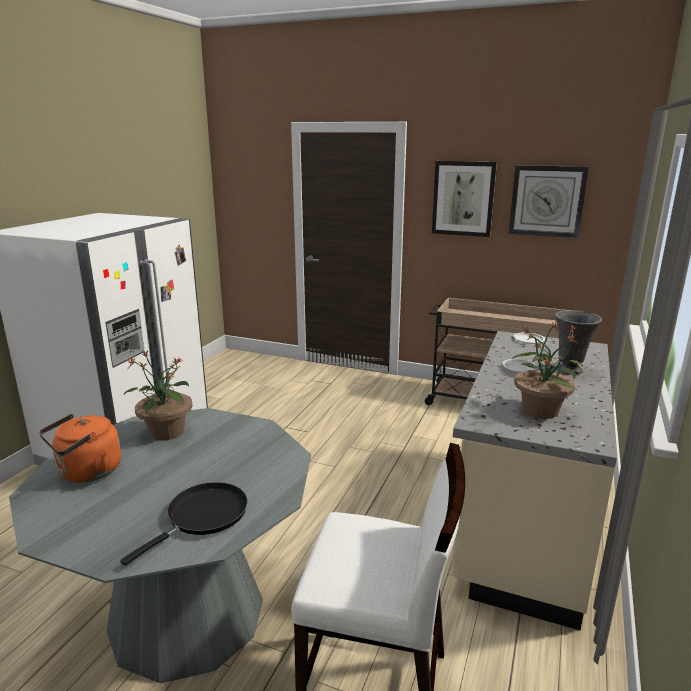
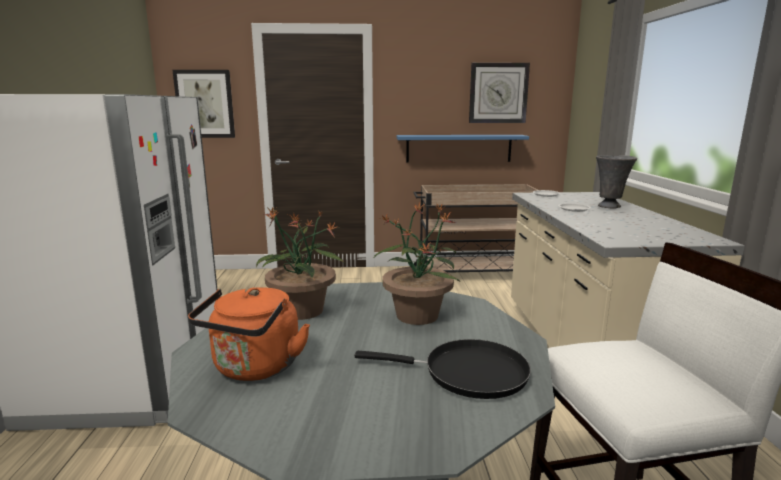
camera: 25 degrees left, 5 degrees down
(203, 516) = (468, 373): black frying pan -> black frying pan turned 90 degrees clockwise
(463, 198) = (428, 94): picture -> picture (205, 104)
(495, 260) = (458, 148): none -> blue shelf
(540, 410) = (640, 228): potted plant -> potted plant (417, 315)

